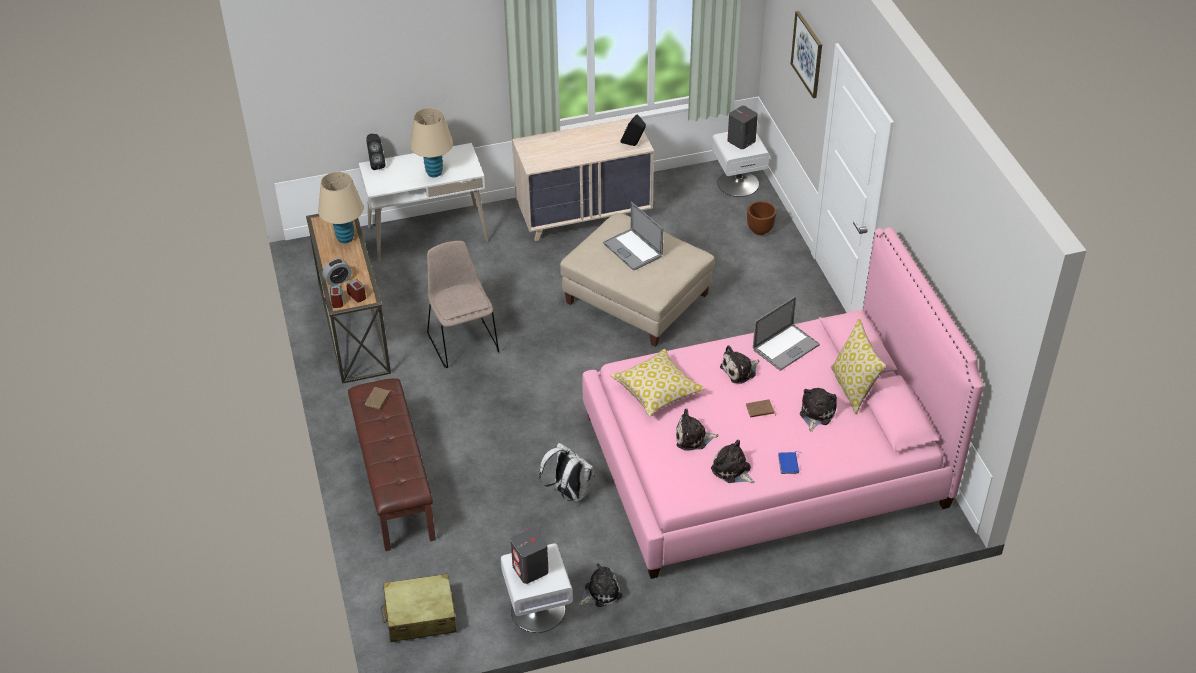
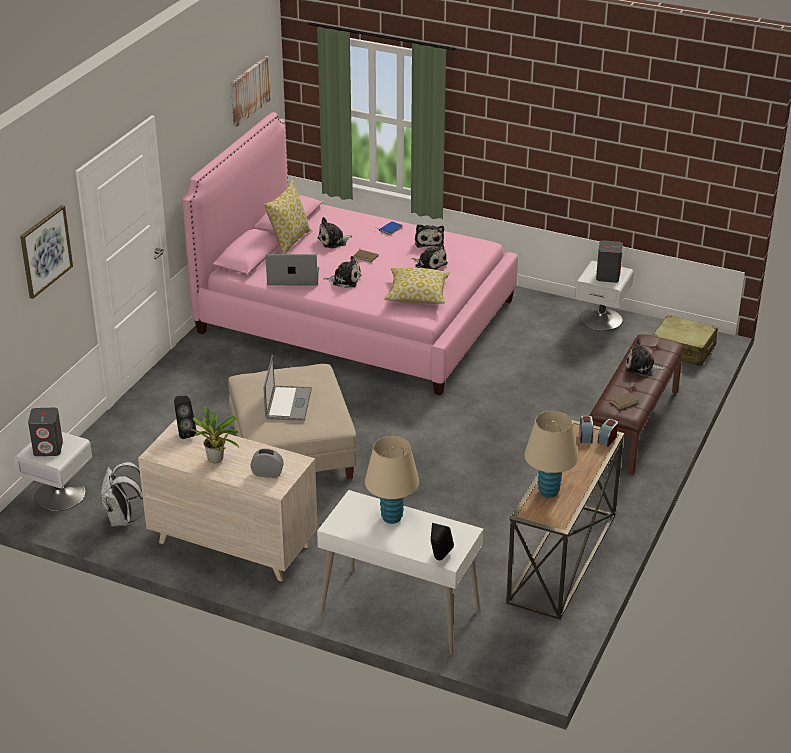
camera: 140 degrees left, 10 degrees down
(338, 280) = (591, 456): alarm clock -> alarm clock (267, 473)
(462, 341) = (476, 495): beige chair -> none
(569, 492) = (510, 361): white backpack -> white backpack (123, 519)
(585, 139) = (216, 461): none -> potted plant
(600, 592) = (551, 309): plush toy -> plush toy (642, 367)
(759, 230) = (113, 447): brown planter -> none
(974, 298) = (249, 90): none -> picture

